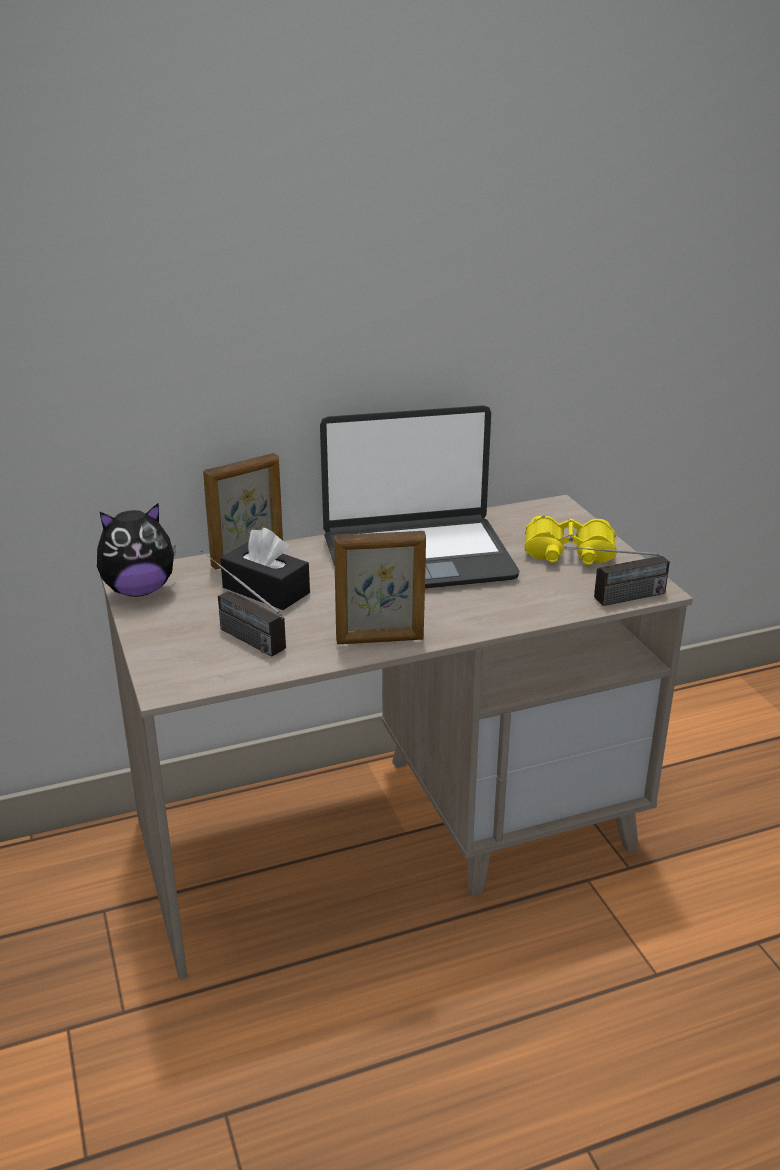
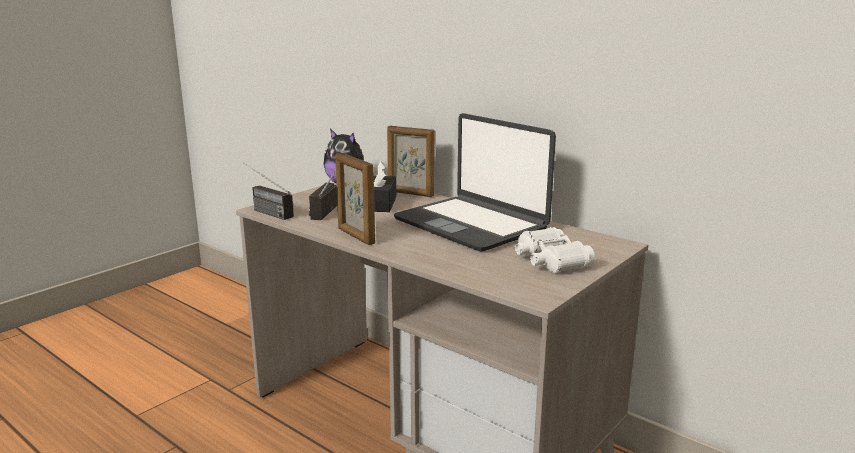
camera: 60 degrees right, 10 degrees down
(569, 553) = (550, 260): yellow binoculars -> white binoculars
(613, 600) = (498, 285): radio -> radio (264, 211)

